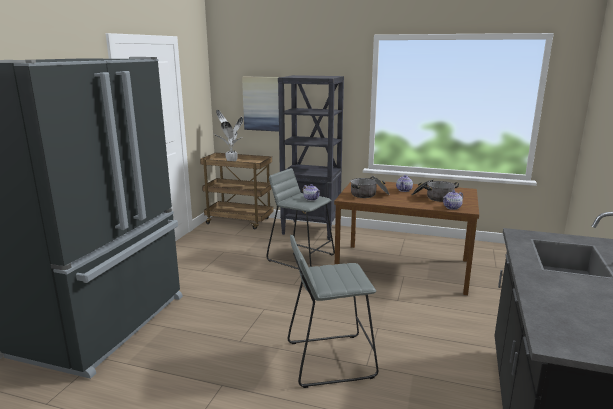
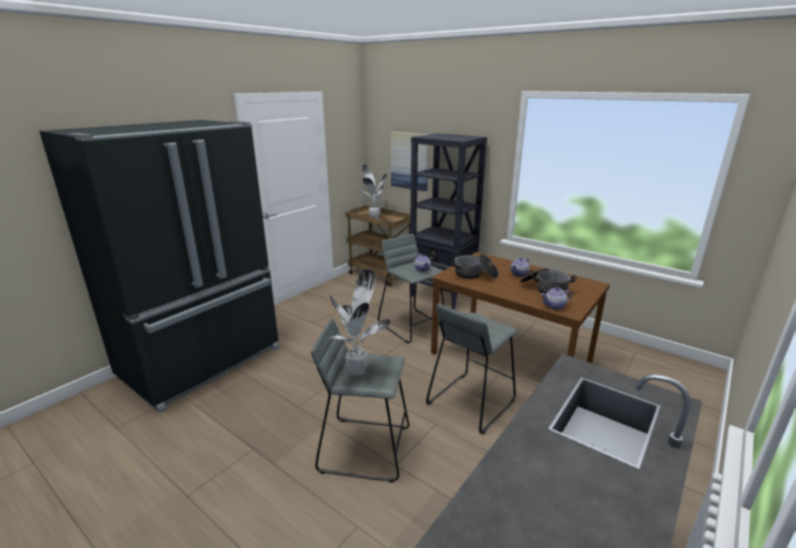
camera: 20 degrees right, 5 degrees up
(329, 277) = (358, 370): none -> potted plant
(394, 306) = (470, 402): none -> grey stool

